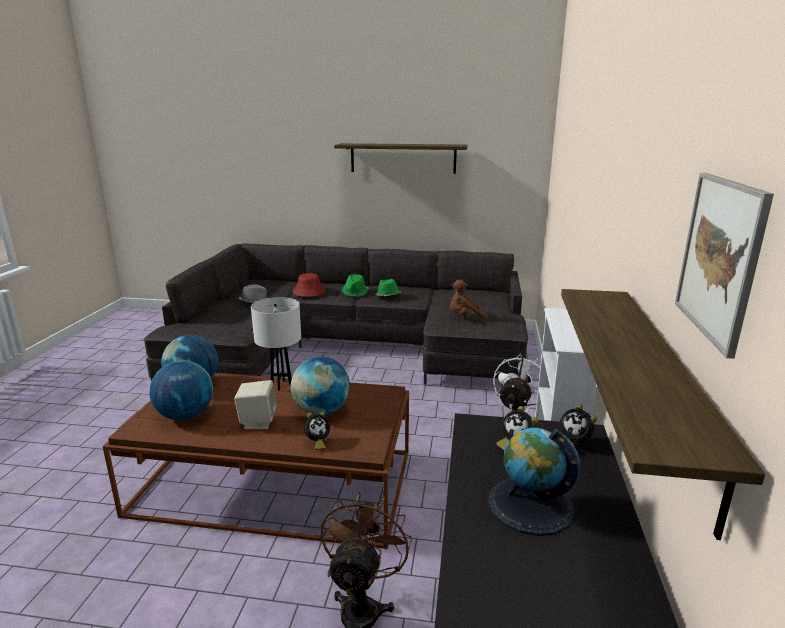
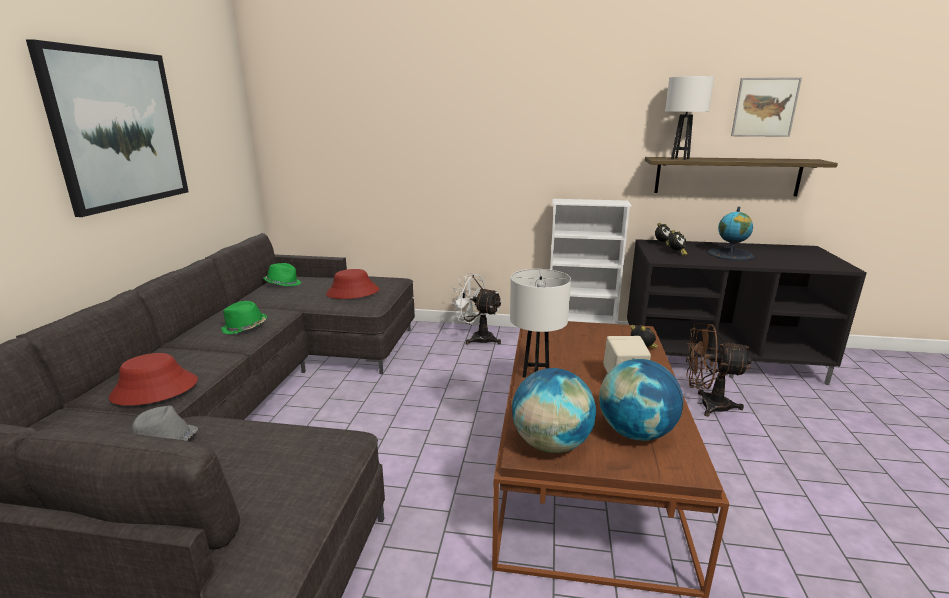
camera: 90 degrees left, 0 degrees up
(321, 411) = (586, 351): globe -> none
(355, 292) = (199, 350): green hat -> green hat (283, 284)
(403, 158) = (118, 129): shelf -> picture
(464, 317) = (352, 292): brown plush toy -> red hat
(597, 307) = (680, 158): none -> white table lamp

